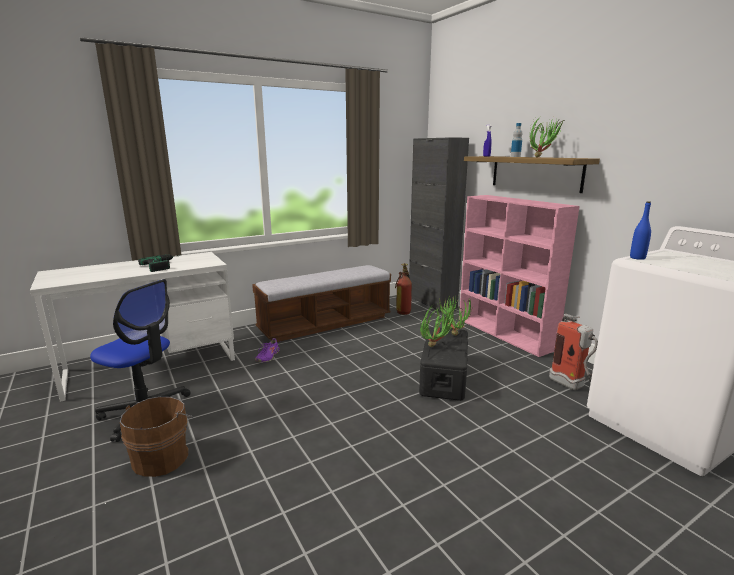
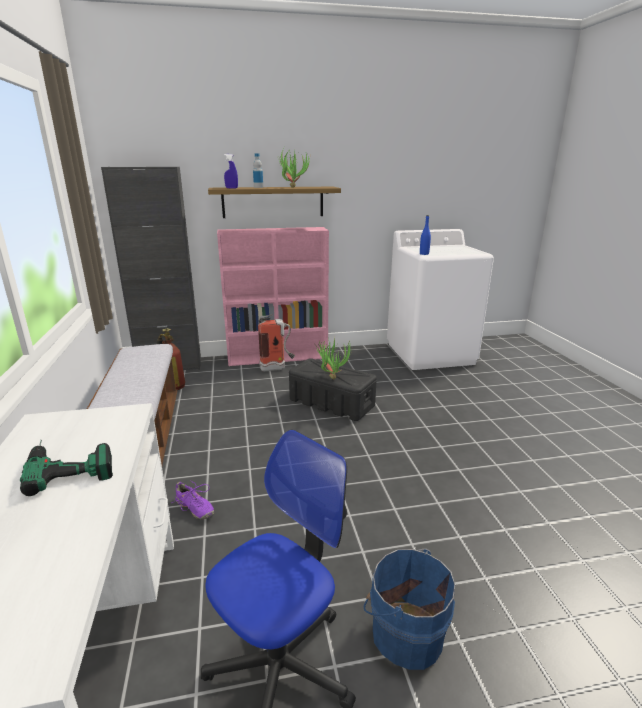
camera: 70 degrees left, 5 degrees up
(163, 457) = (404, 632): brown bucket -> blue bucket
(453, 333) = (312, 364): potted plant -> none
(571, 386) = (375, 362): fire extinguisher -> fire extinguisher (277, 368)

